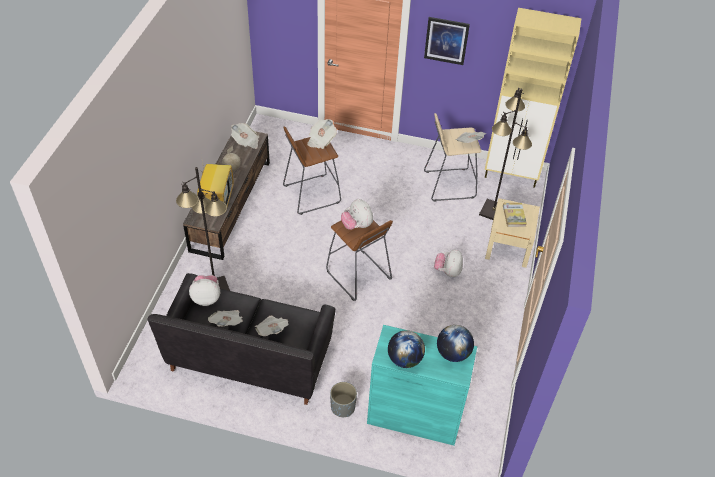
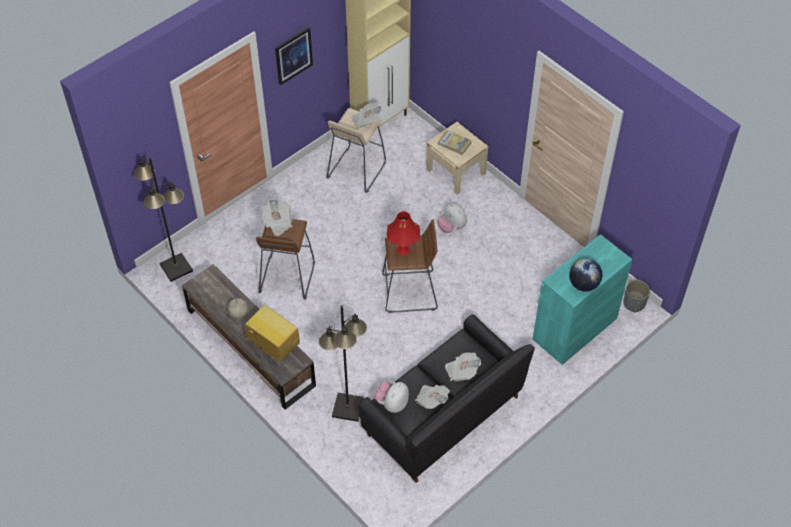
camera: 55 degrees left, 5 degrees up
(246, 142) = (210, 286): newspaper -> none
(342, 407) = (536, 373): grey planter -> grey planter (634, 303)
(357, 225) = (403, 250): plush toy -> red table lamp
(453, 353) = (597, 252): globe -> none
(493, 211) = (410, 158): black floor lamp -> black floor lamp (176, 267)

